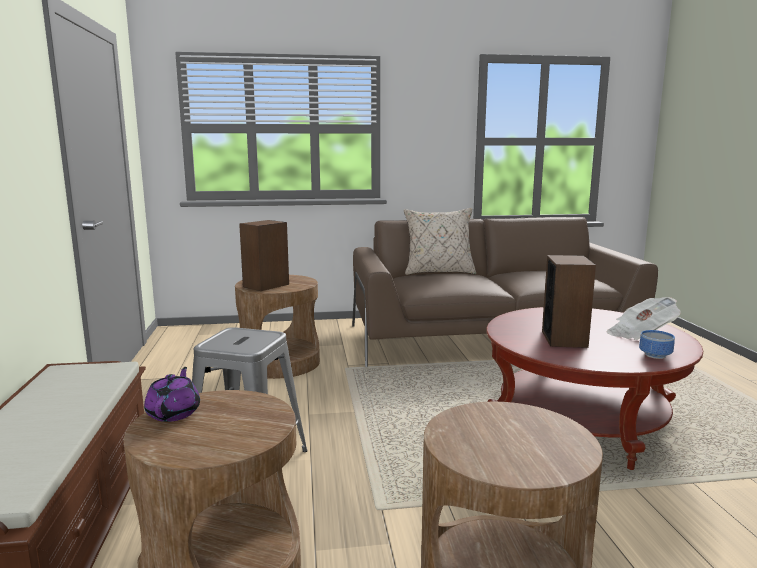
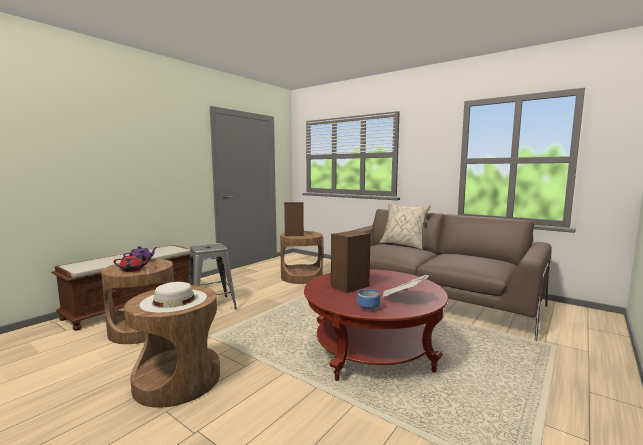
camera: 45 degrees right, 5 degrees down
(232, 432) = (133, 270): none -> red teapot
(525, 438) = (174, 300): none -> white hat

